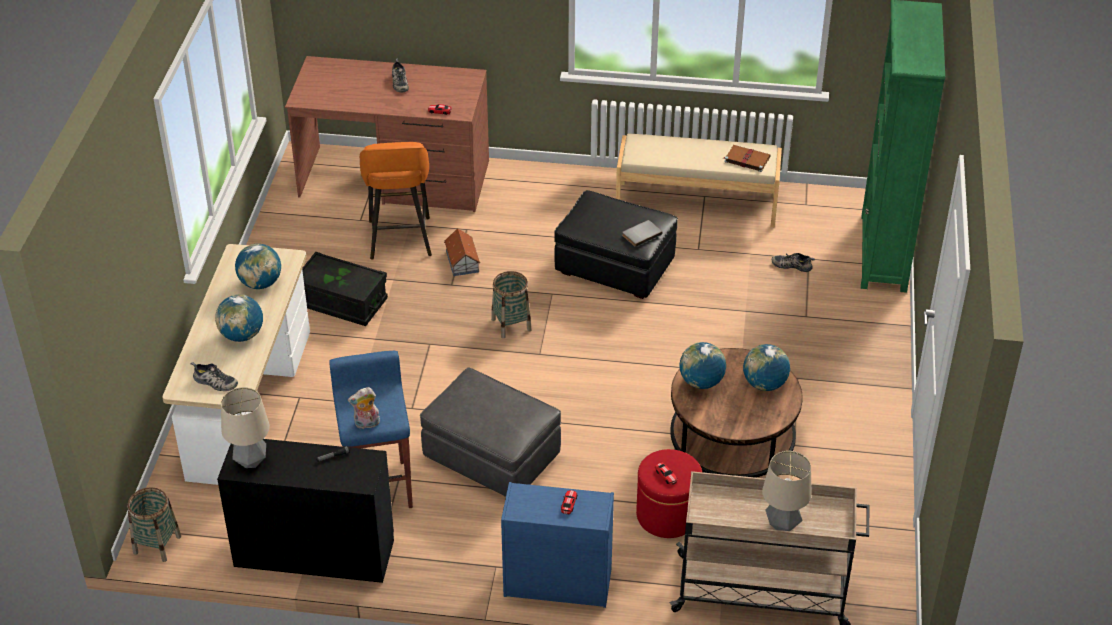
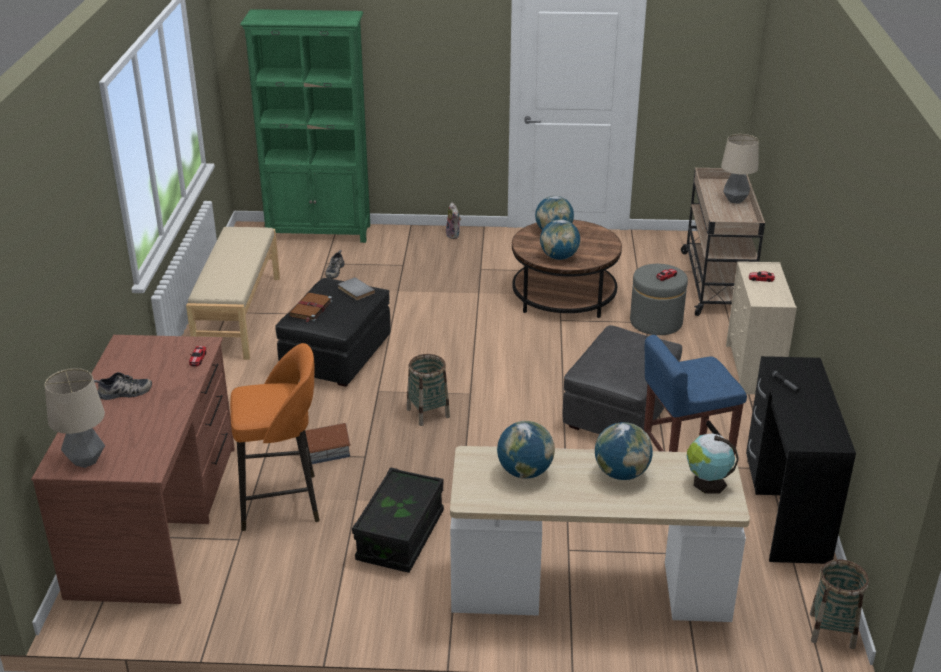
camera: 95 degrees left, 10 degrees down
(214, 382) = (707, 483): shoe -> globe
(250, 461) = (820, 434): table lamp -> table lamp (86, 461)
(366, 424) = (722, 378): plush toy -> plush toy (454, 235)
(556, 583) = (753, 370): blue dresser -> beige dresser
(667, 515) = (656, 322): red ottoman -> grey ottoman
(746, 159) = (246, 238): brown book -> brown book (310, 309)

